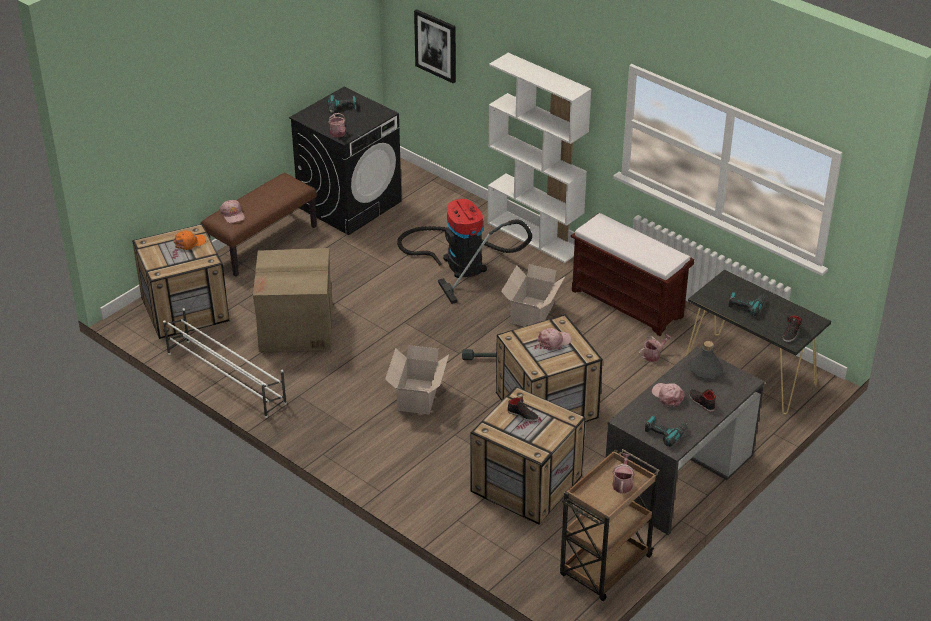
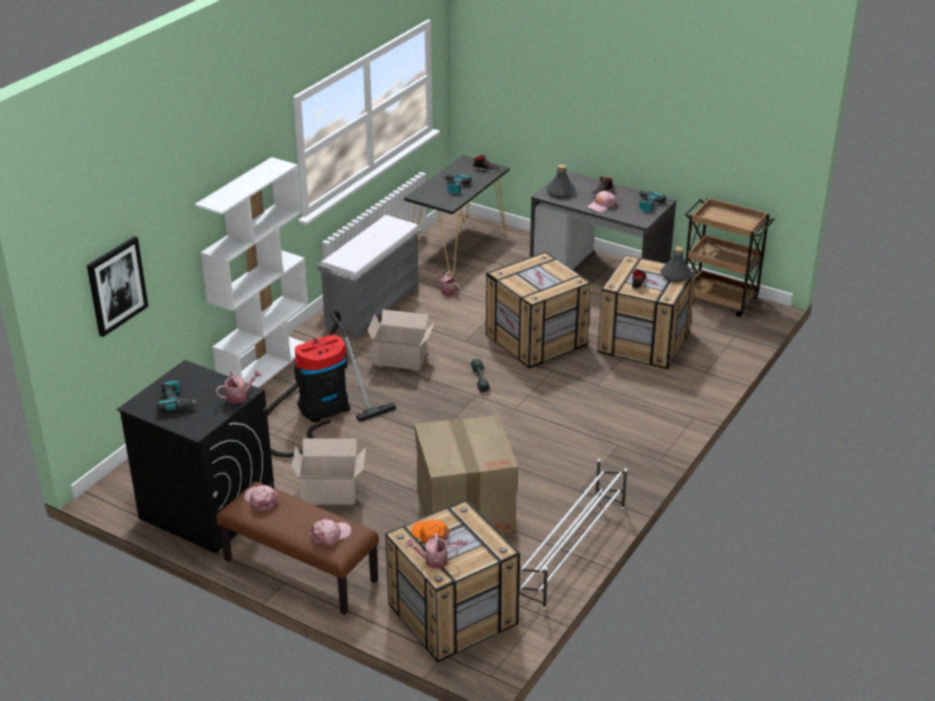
camera: 100 degrees left, 5 degrees down
(417, 397) = (553, 413): cardboard box -> cardboard box (331, 492)
(531, 446) = (676, 275): none -> grey bottle
(554, 341) = (529, 275): pink cap -> pink cap (261, 500)
(622, 483) = (721, 215): watering can -> watering can (432, 561)
(628, 304) = (373, 307): brown bench -> grey bench

